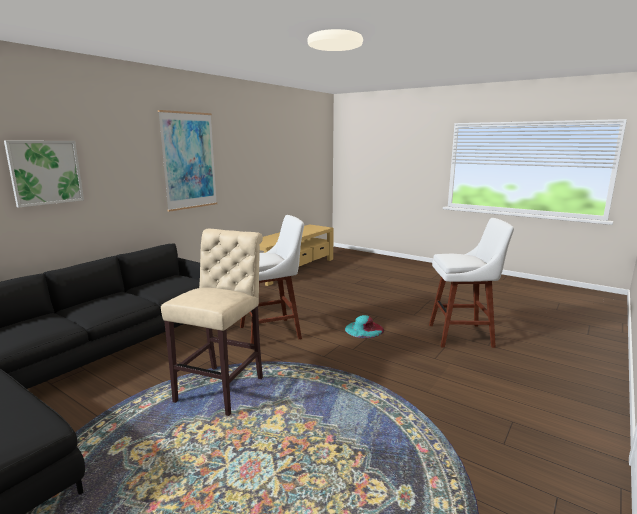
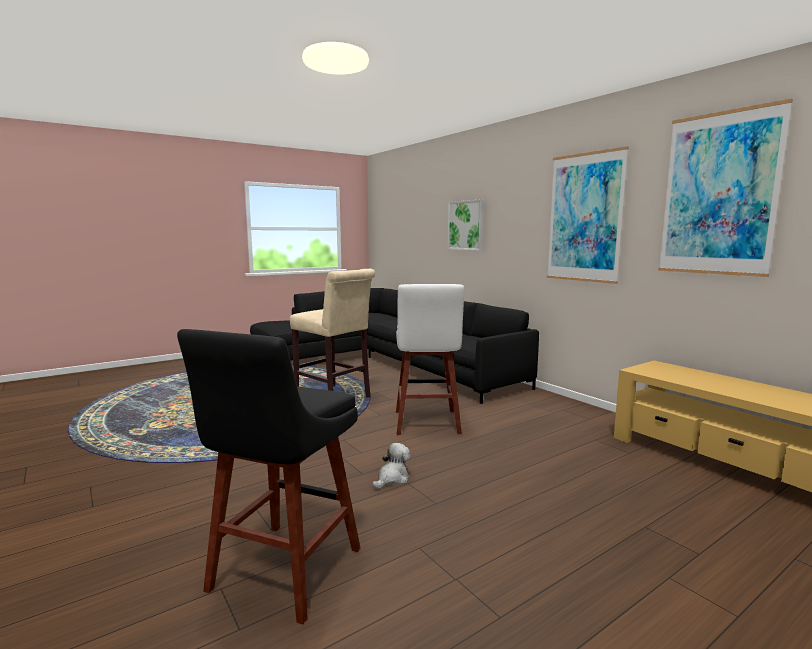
camera: 110 degrees right, 5 degrees down
(252, 148) = (718, 194): none -> picture
(364, 329) = (392, 478): turquoise hat -> plush toy
(462, 336) = (283, 571): white stool -> black stool

